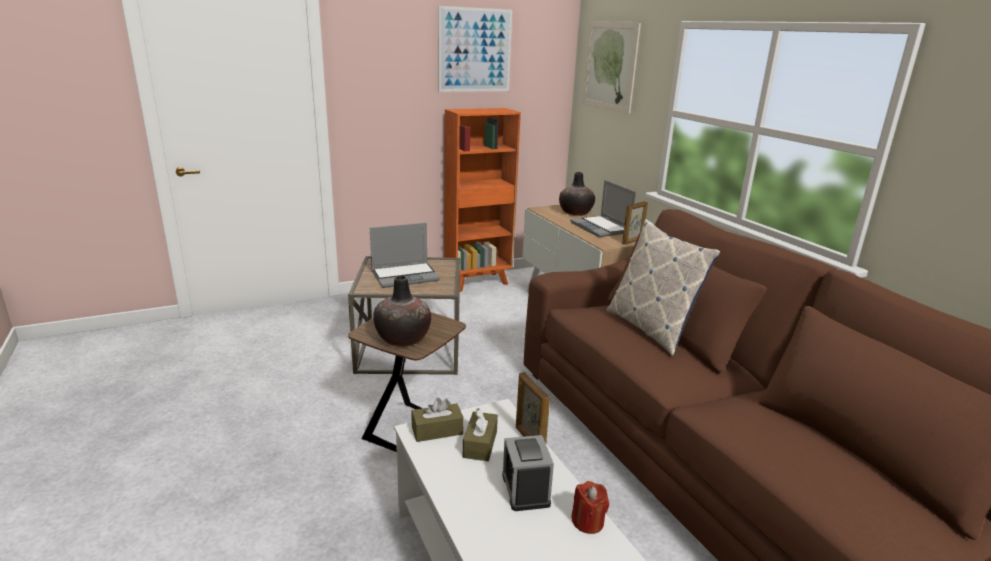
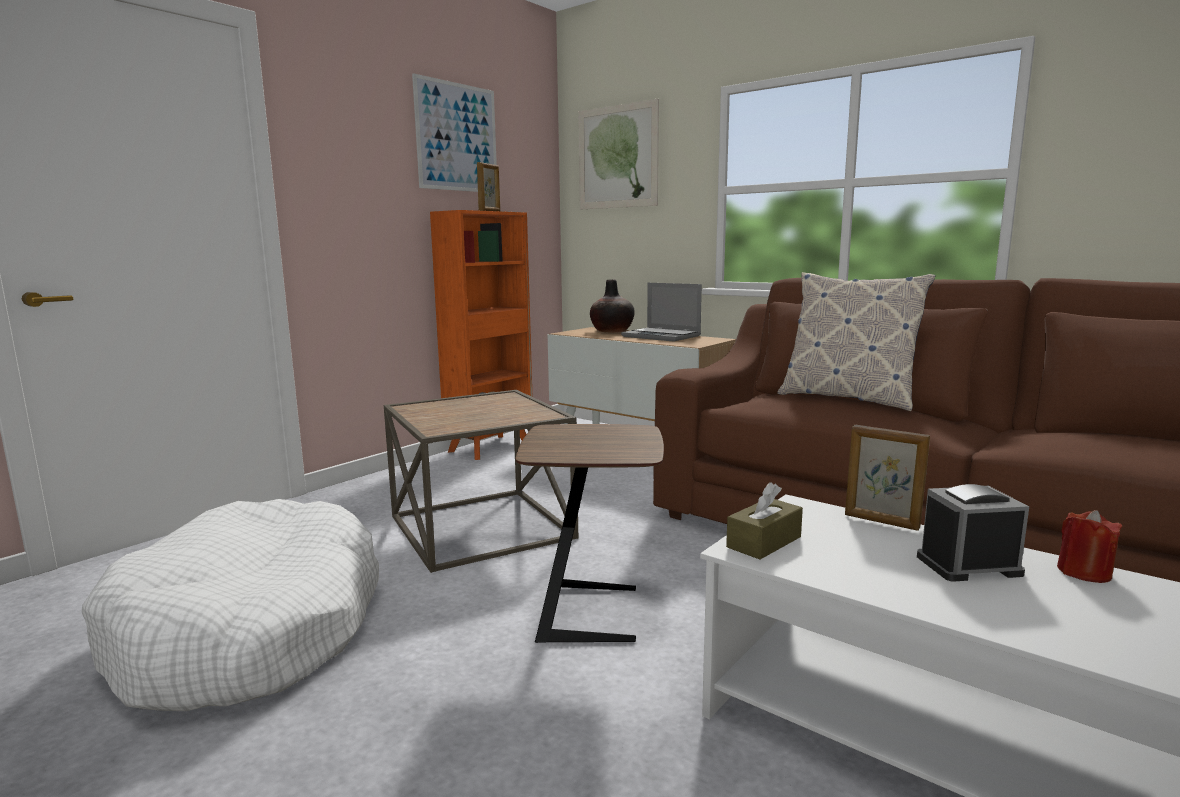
camera: 25 degrees left, 10 degrees down
(242, 383) = (251, 630): none -> white dog bed
(403, 339) = (603, 449): vase -> none
(405, 276) = (473, 412): laptop -> none
(480, 444) = (837, 540): brown tissue box -> none
(525, 489) = (968, 565): alarm clock -> alarm clock turned 120 degrees clockwise
(633, 241) = (715, 340): picture frame -> picture frame (490, 211)

